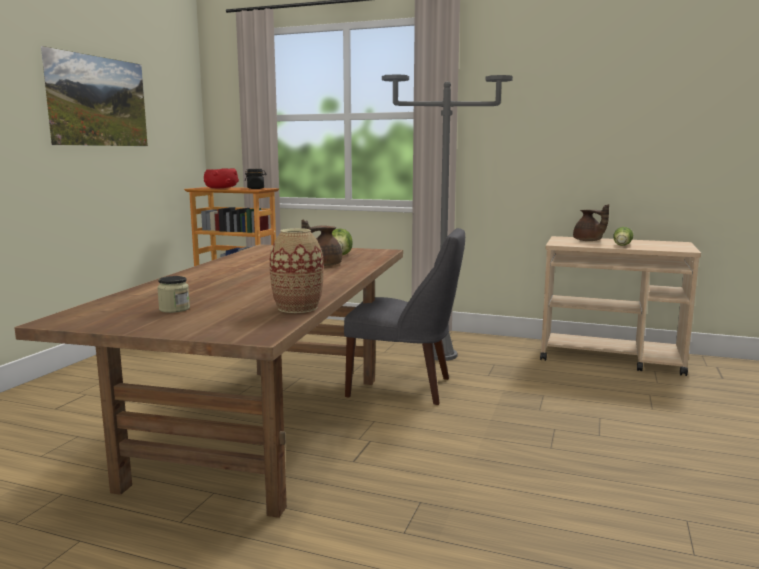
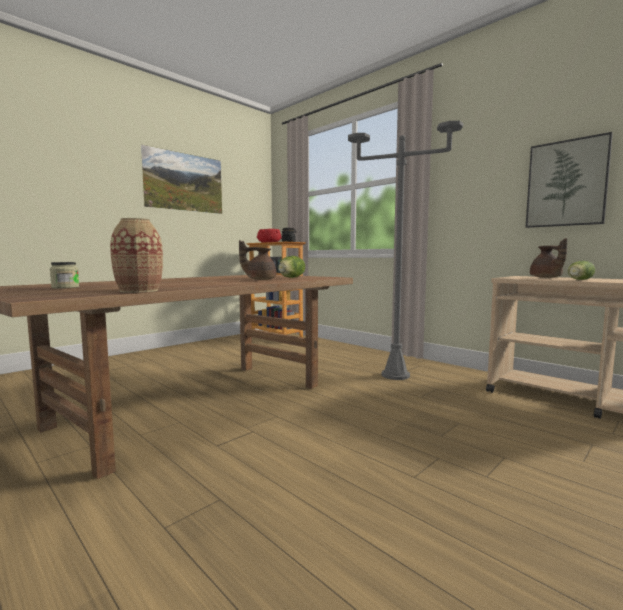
camera: 25 degrees right, 5 degrees down
(404, 387) = (335, 394): grey chair -> none
(599, 144) = (566, 183): none -> picture

